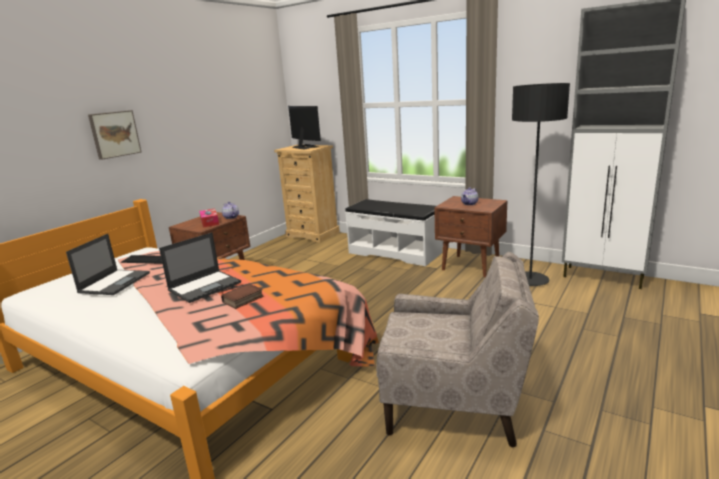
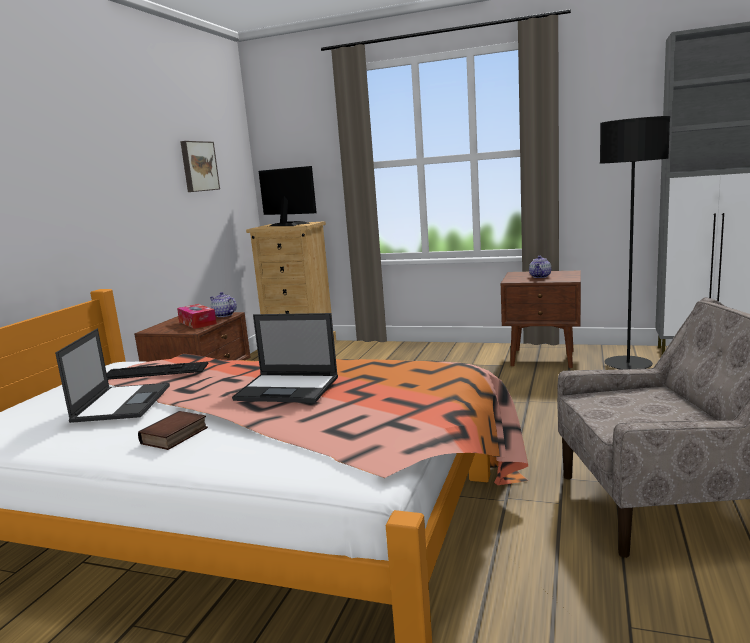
camera: 15 degrees left, 5 degrees down
(114, 134) = (55, 191): picture -> picture (198, 166)
(205, 286) = (288, 388): laptop -> laptop turned 75 degrees clockwise
(243, 300) = (367, 397): book -> book (175, 436)
(395, 252) = (432, 354): white bench -> none

